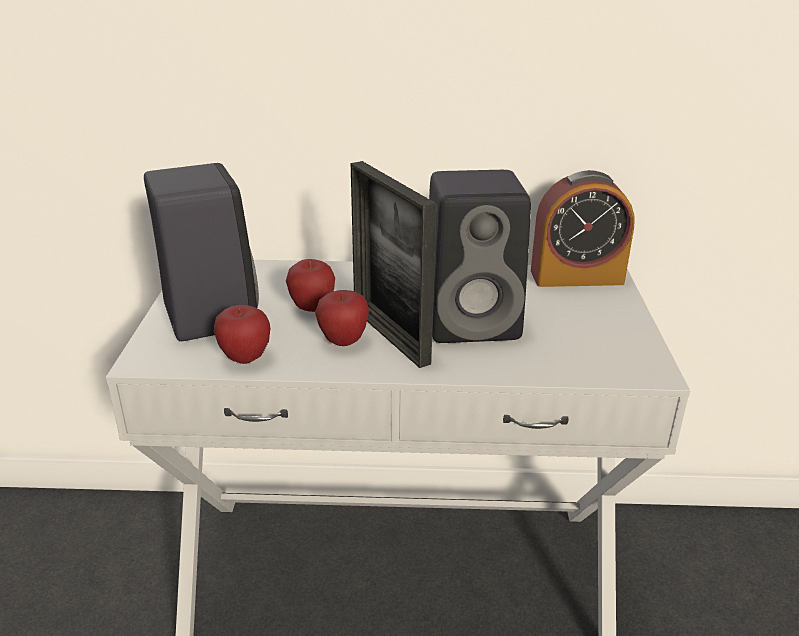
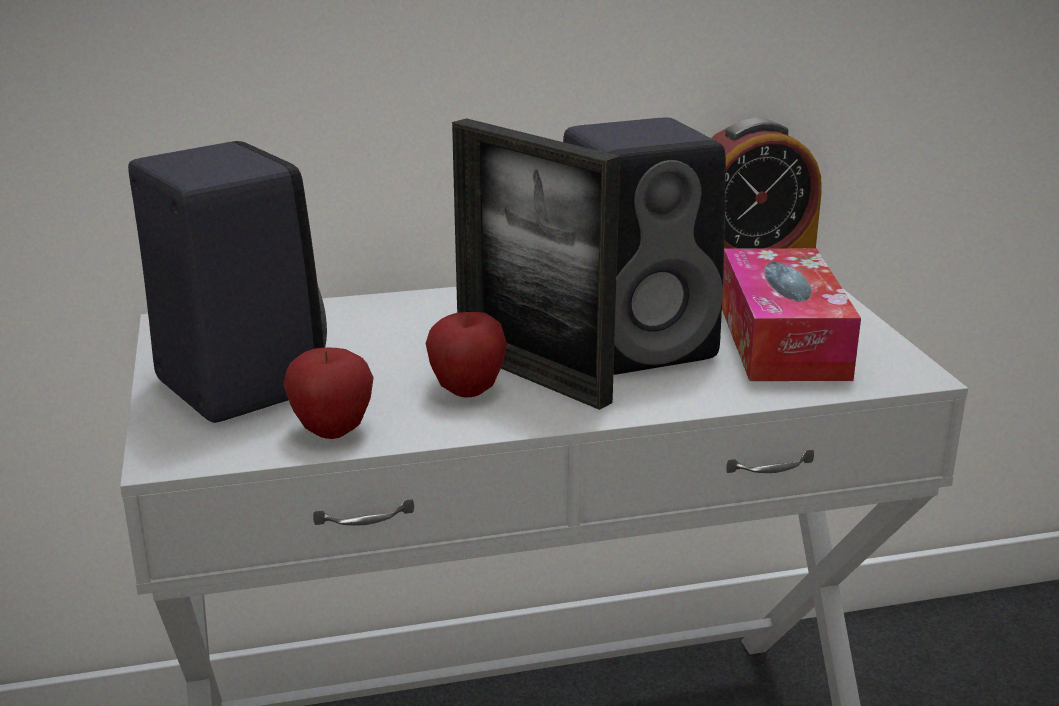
camera: 15 degrees left, 5 degrees down
(312, 308) = (392, 355): apple -> none
(574, 332) = (782, 340): none -> tissue box

